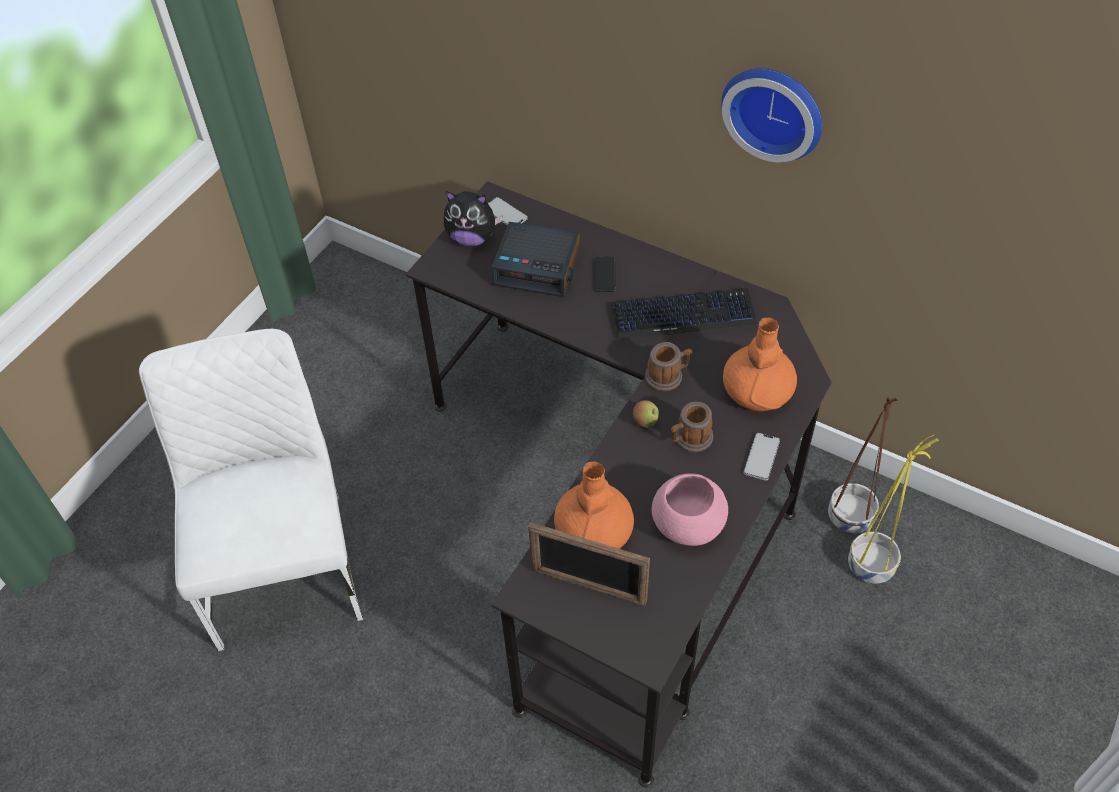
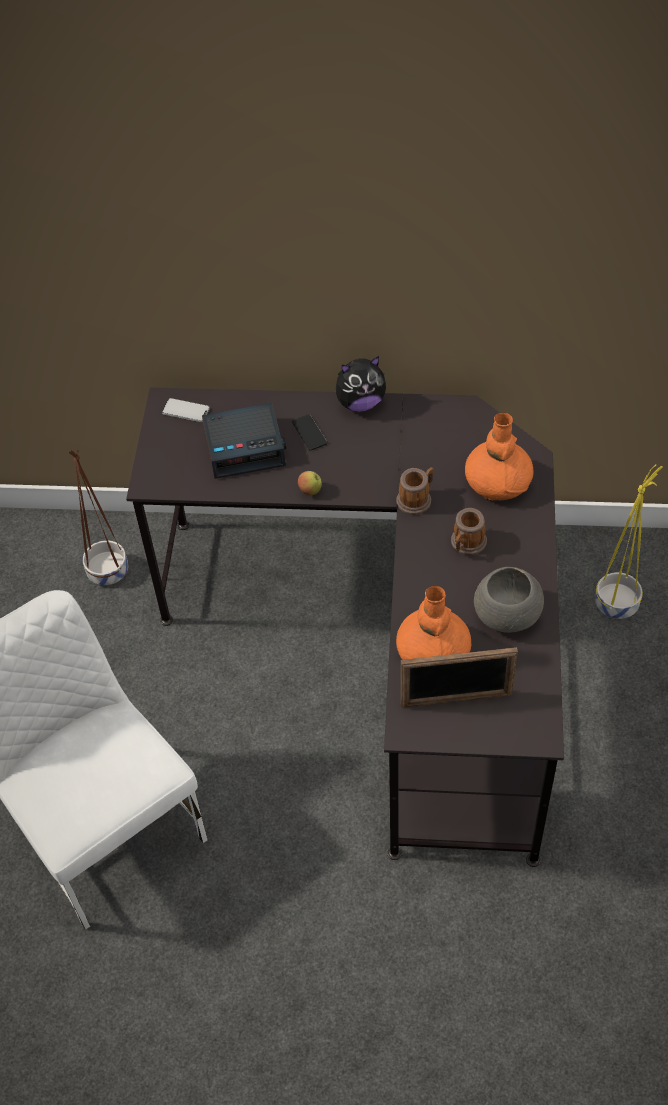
camera: 25 degrees left, 0 degrees up
(472, 237) = (168, 443): plush toy -> plush toy (360, 403)
(645, 422) = (421, 545): apple -> apple (310, 491)
(683, 315) = (399, 442): keyboard -> none
(686, 524) = (505, 615): pink bowl -> grey bowl
(761, 457) = (533, 536): phone -> none
(775, 110) = (439, 232): wall clock -> none
(850, 517) = (579, 571): brown planter -> brown planter (108, 572)

